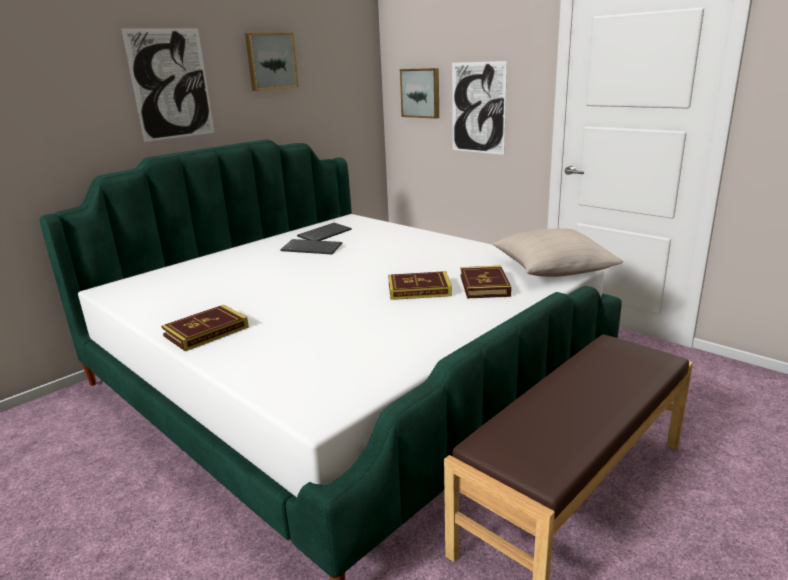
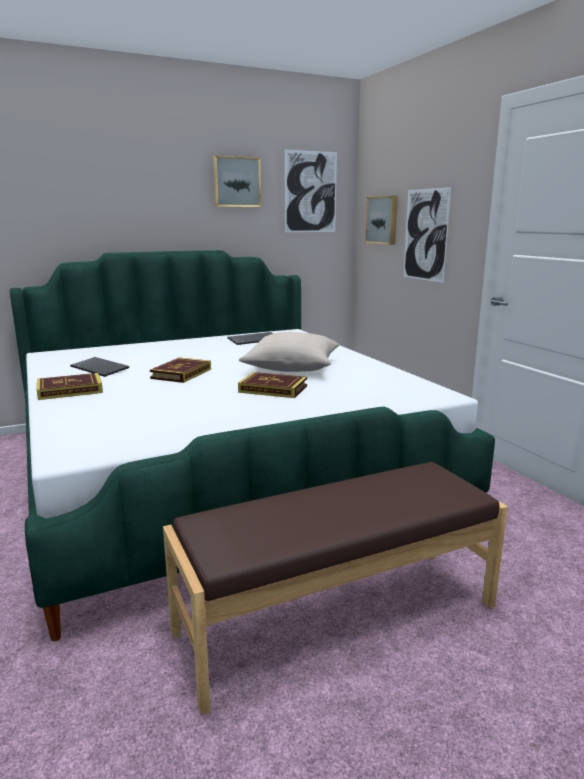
camera: 20 degrees right, 5 degrees down
(171, 84) = (138, 195): picture -> picture (310, 192)
(312, 248) = (230, 348): keyboard -> keyboard (101, 368)
(484, 286) = (335, 395): book -> book (181, 373)
(553, 269) = (422, 392): beige pillow -> beige pillow (292, 367)

